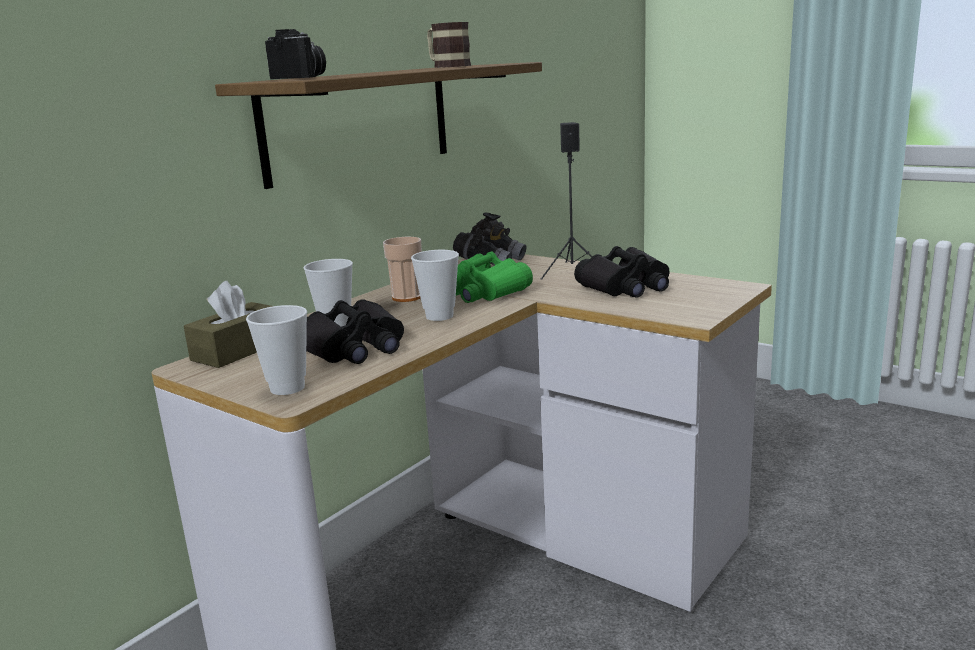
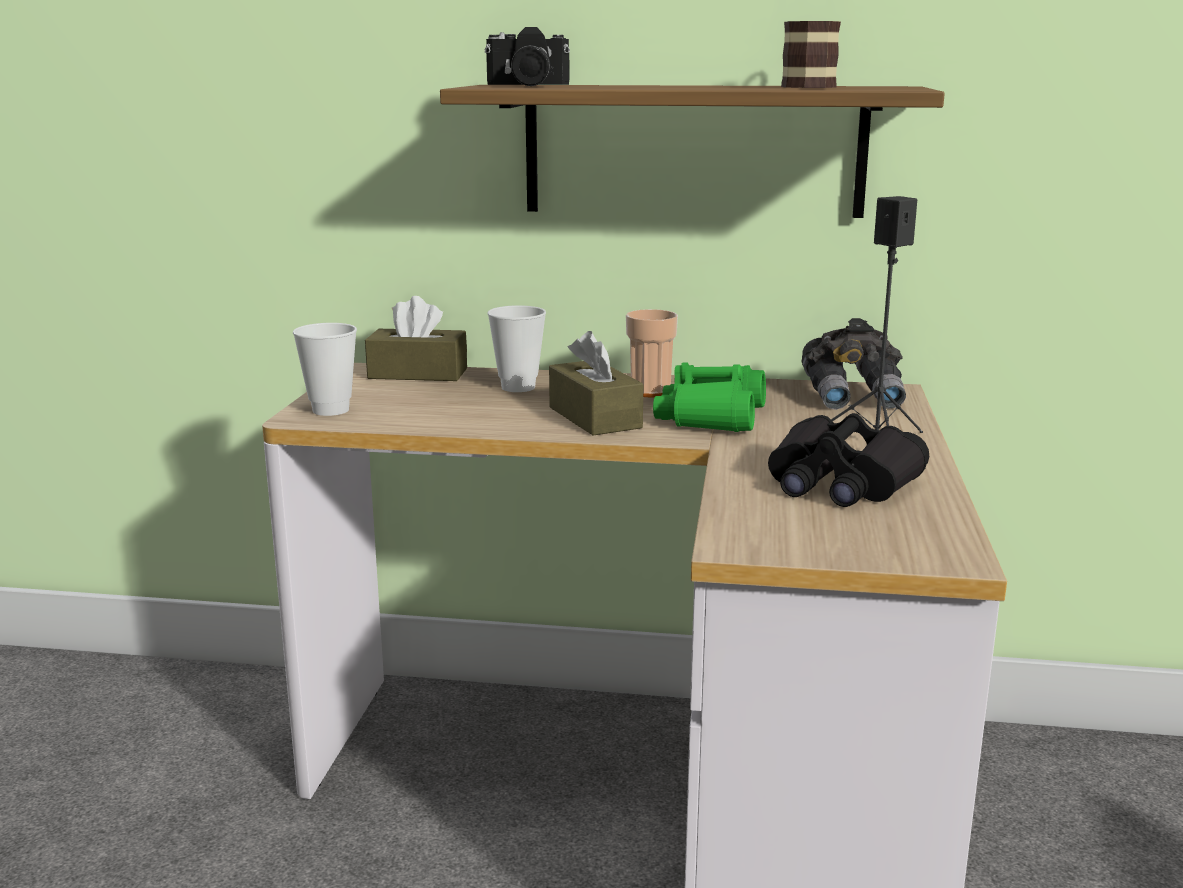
camera: 60 degrees right, 0 degrees up
(302, 78) = (527, 85): camera -> camera turned 75 degrees clockwise
(354, 348) = (455, 408): black binoculars -> none
(439, 316) = (594, 417): cup -> brown tissue box

